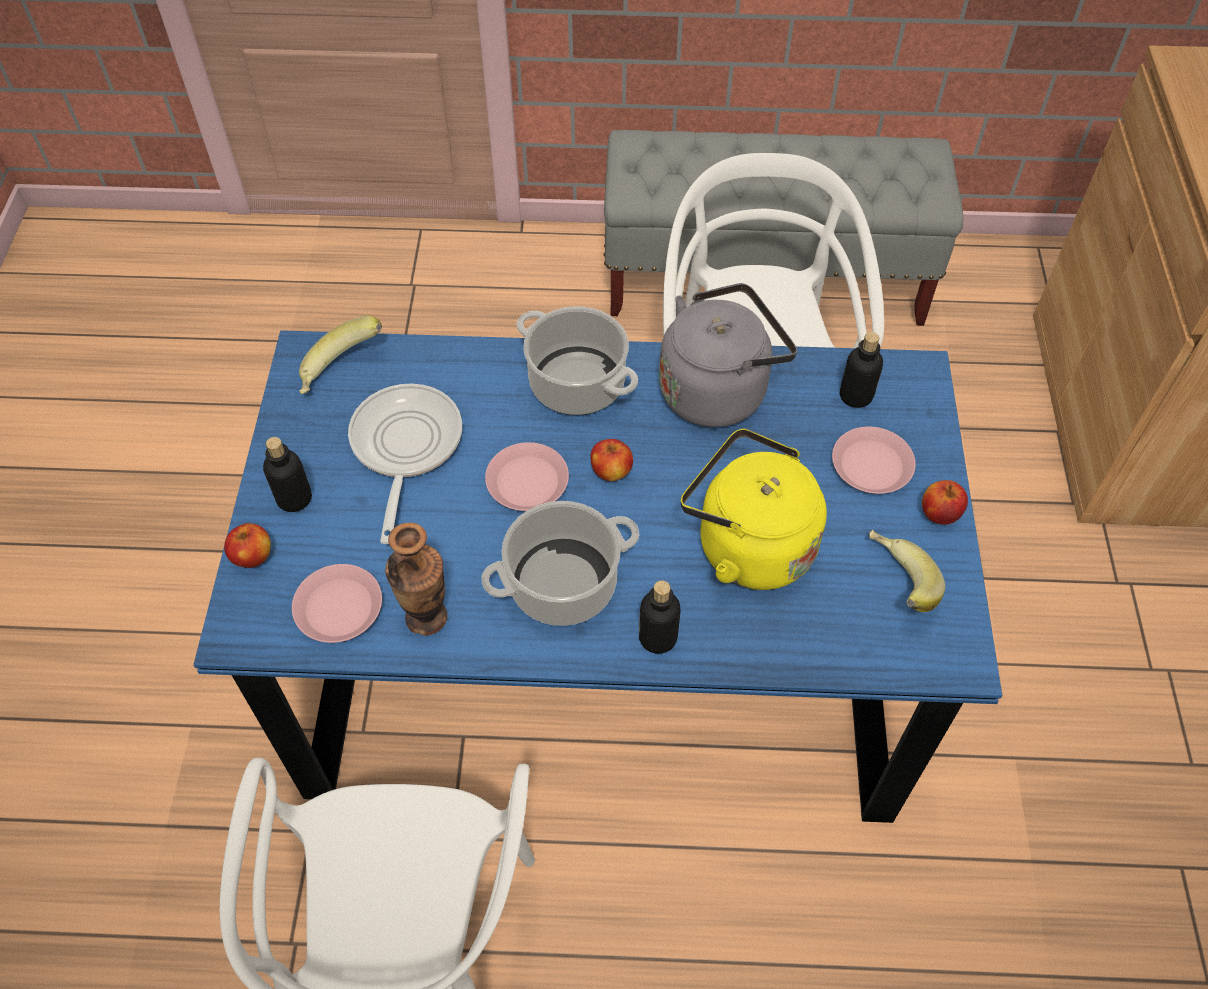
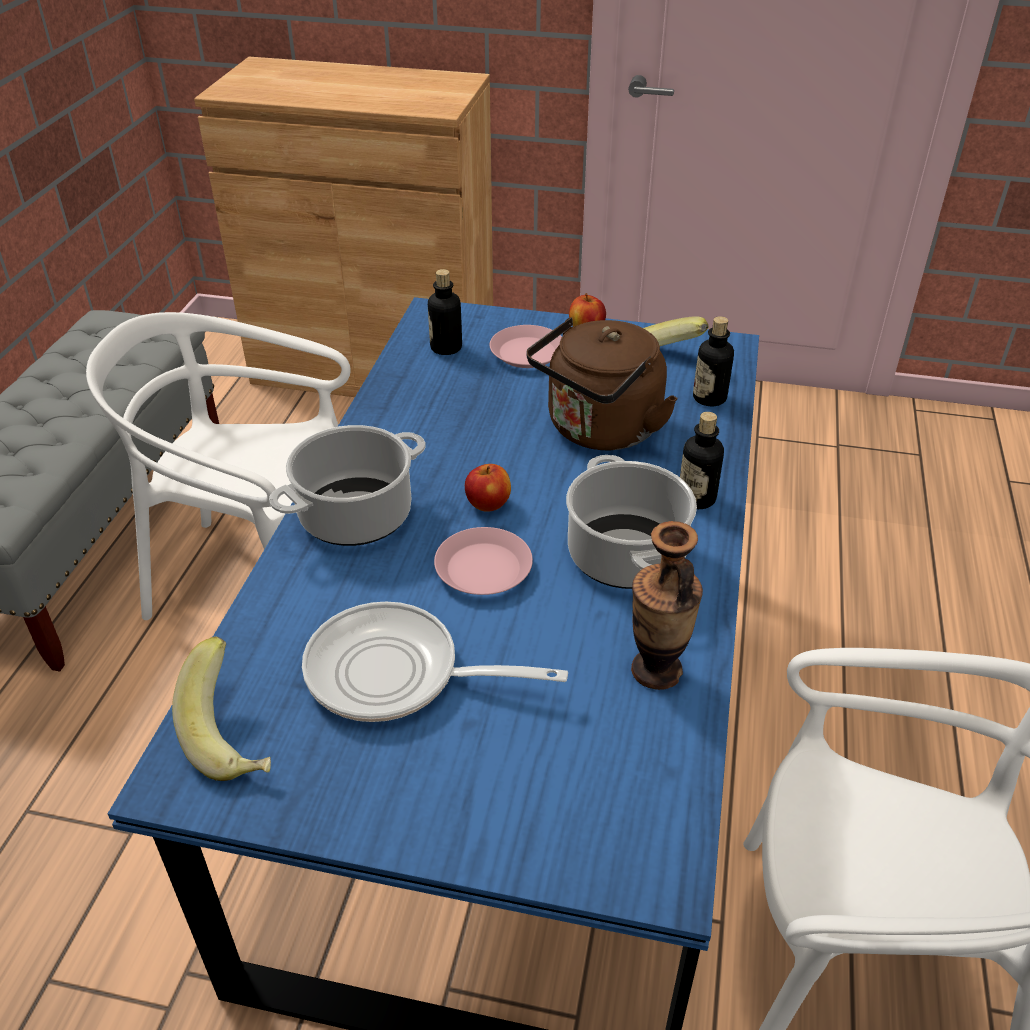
camera: 80 degrees left, 15 degrees down
(253, 557) = (537, 854): apple -> none
(294, 498) = (446, 801): bottle -> bottle (709, 398)
(338, 607) = (633, 756): pink plate -> none
(718, 390) = (406, 422): grey kettle -> none
(748, 545) = (599, 431): yellow kettle -> brown kettle

